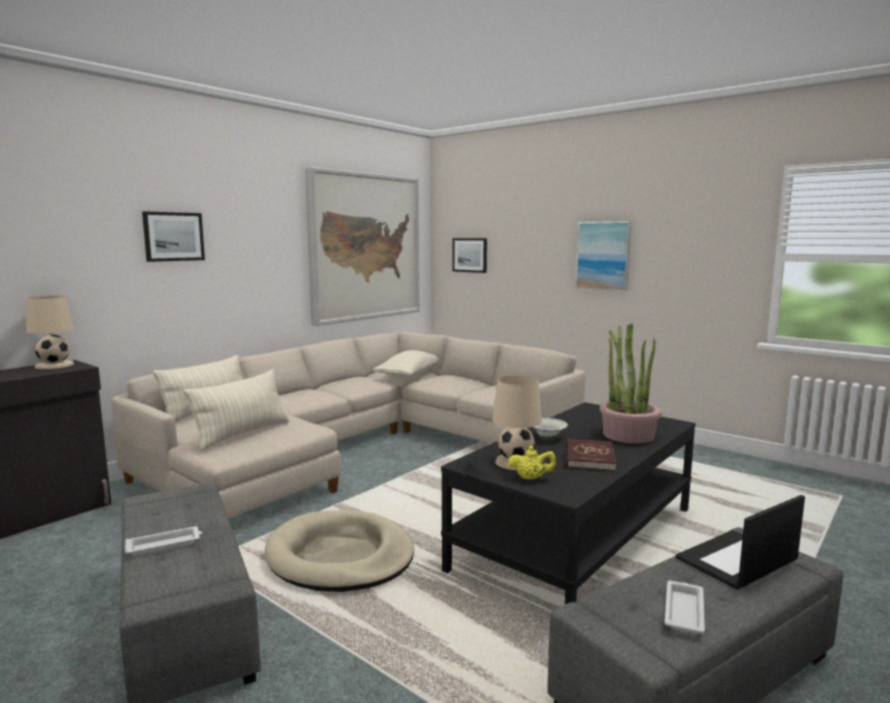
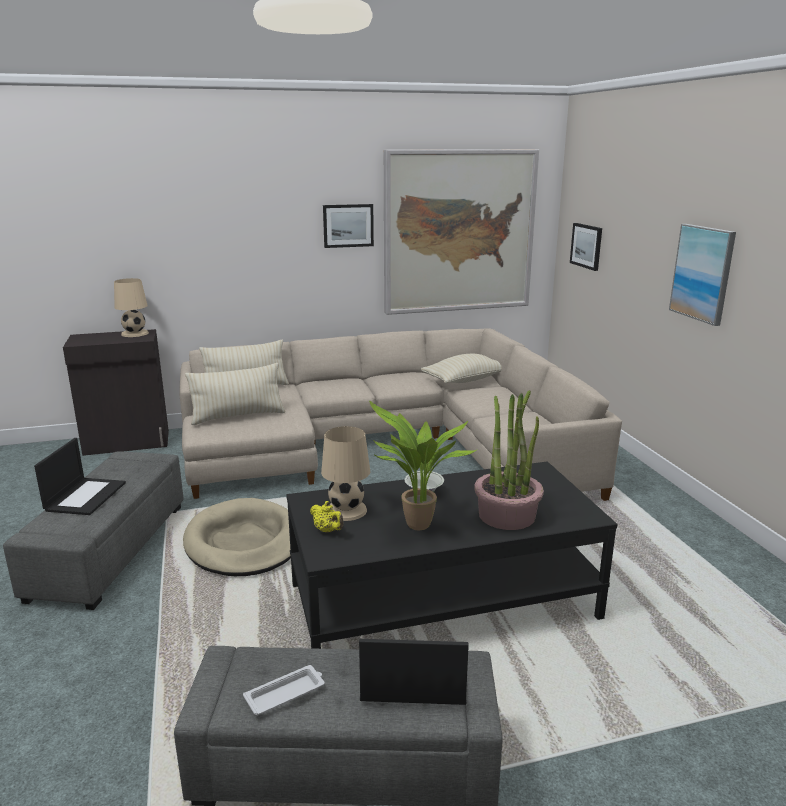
camera: 35 degrees right, 10 degrees up
(165, 544) = (85, 496): white tray -> laptop
(173, 236) = (240, 227): picture -> picture (348, 225)
(589, 457) = (416, 527): red book -> potted plant

